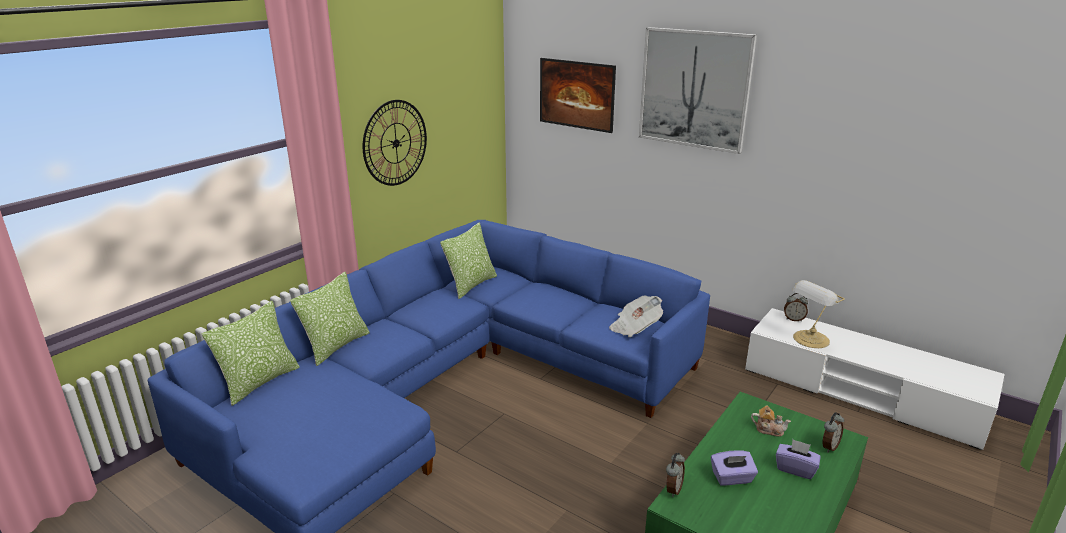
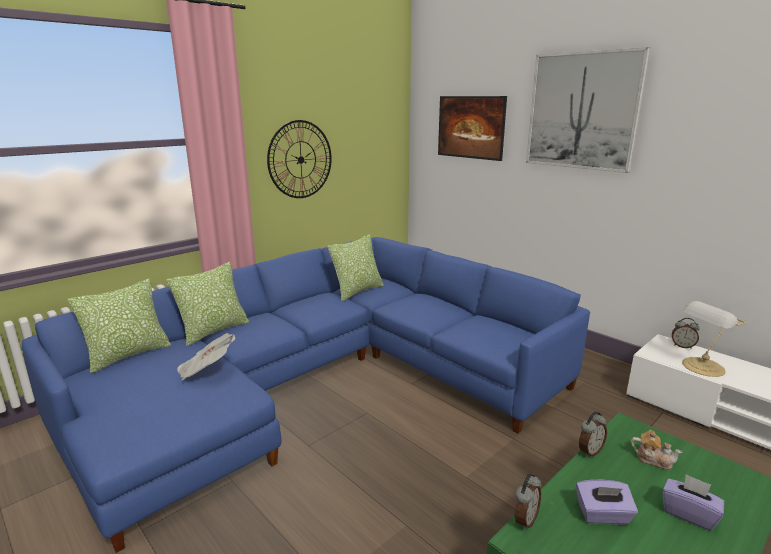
camera: 10 degrees right, 5 degrees down
(635, 328) = (507, 338): newspaper -> newspaper (206, 370)
(829, 446) = (733, 490): alarm clock -> alarm clock (589, 451)

